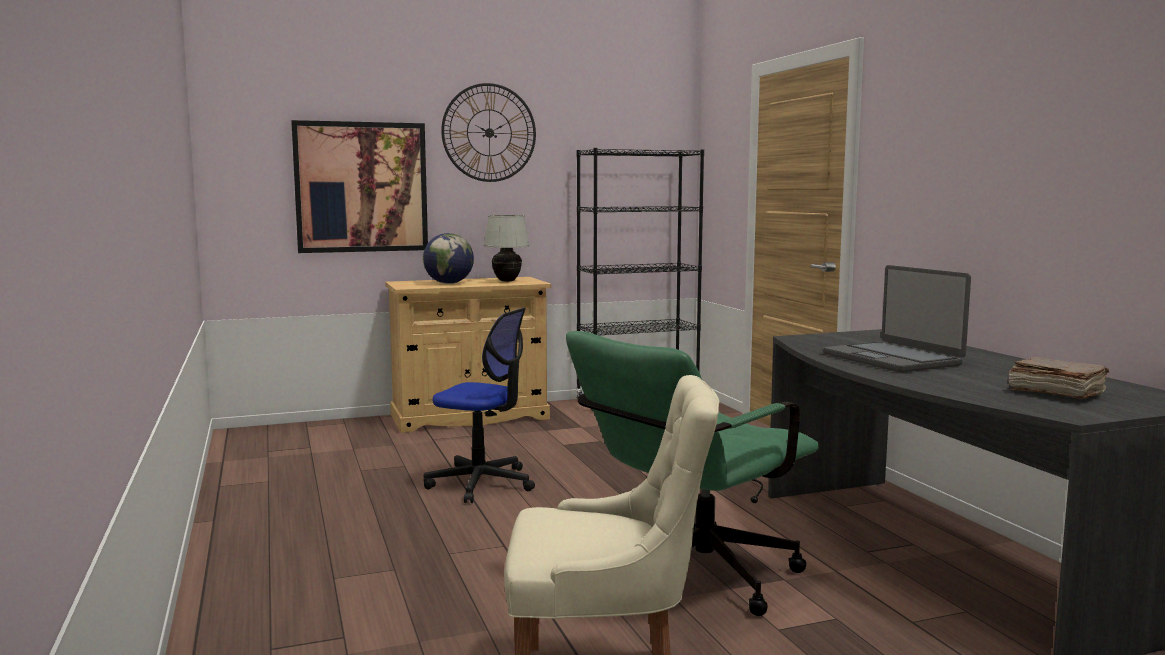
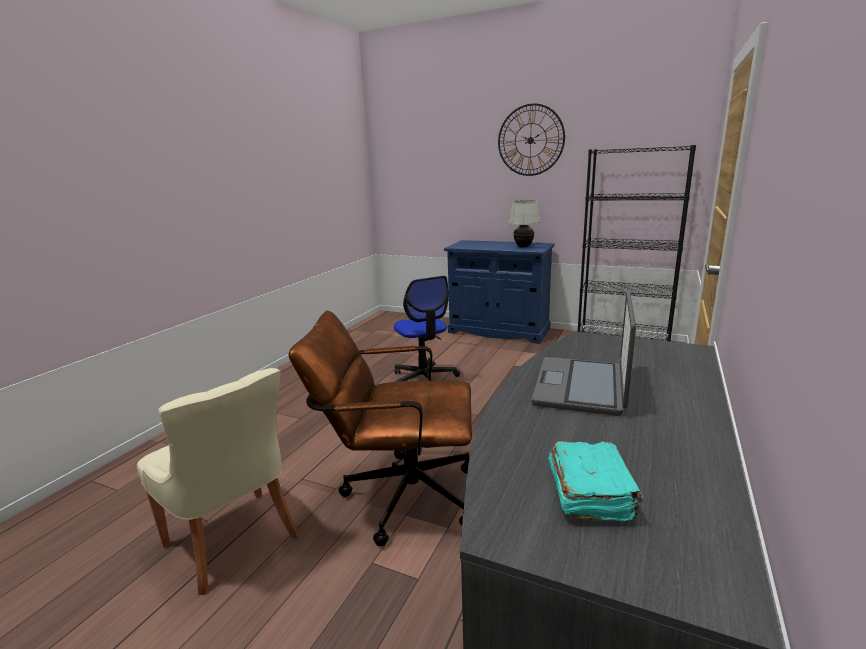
camera: 45 degrees right, 10 degrees up
(361, 187) = (449, 181): picture -> none
(449, 283) = (485, 245): globe -> none
(469, 417) = (498, 331): beige cabinet -> blue cabinet
(690, 579) = (398, 495): green office chair -> brown office chair
(1055, 393) = (590, 494): brown book -> turquoise book

